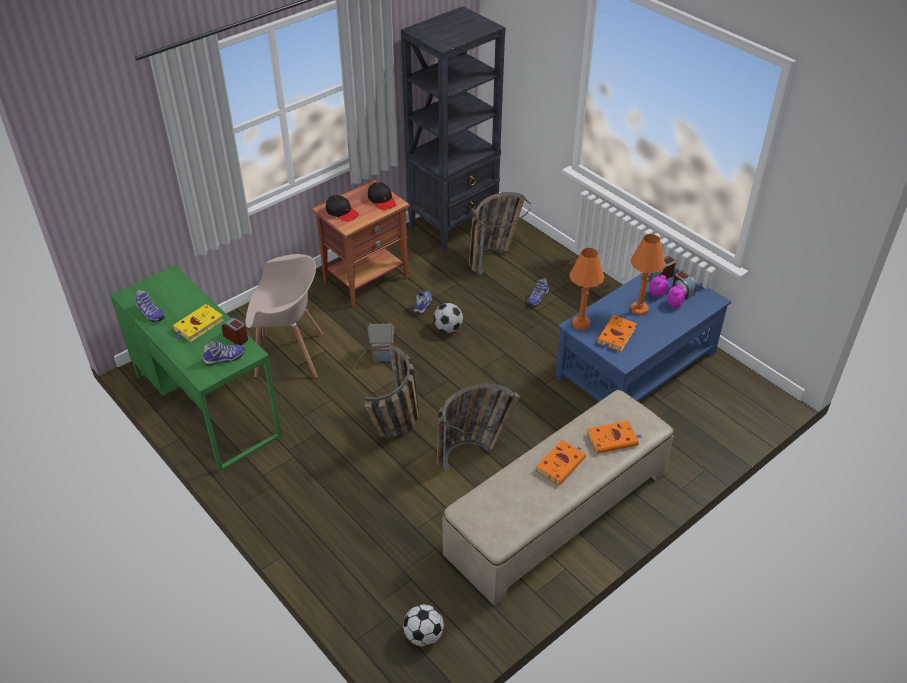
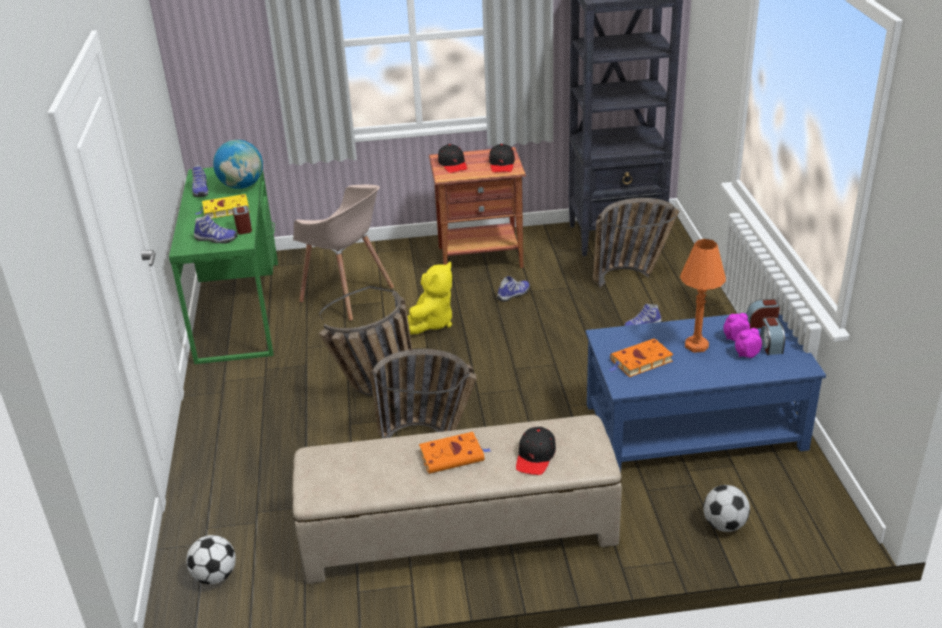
camera: 35 degrees right, 10 degrees down
(185, 295) = (242, 186): none -> globe
(383, 354) = (431, 322): toy house -> yellow plush toy
(448, 329) = (517, 323): football -> football (724, 525)
(581, 324) = (612, 337): orange table lamp -> none
(613, 439) = (535, 457): orange book -> black cap

